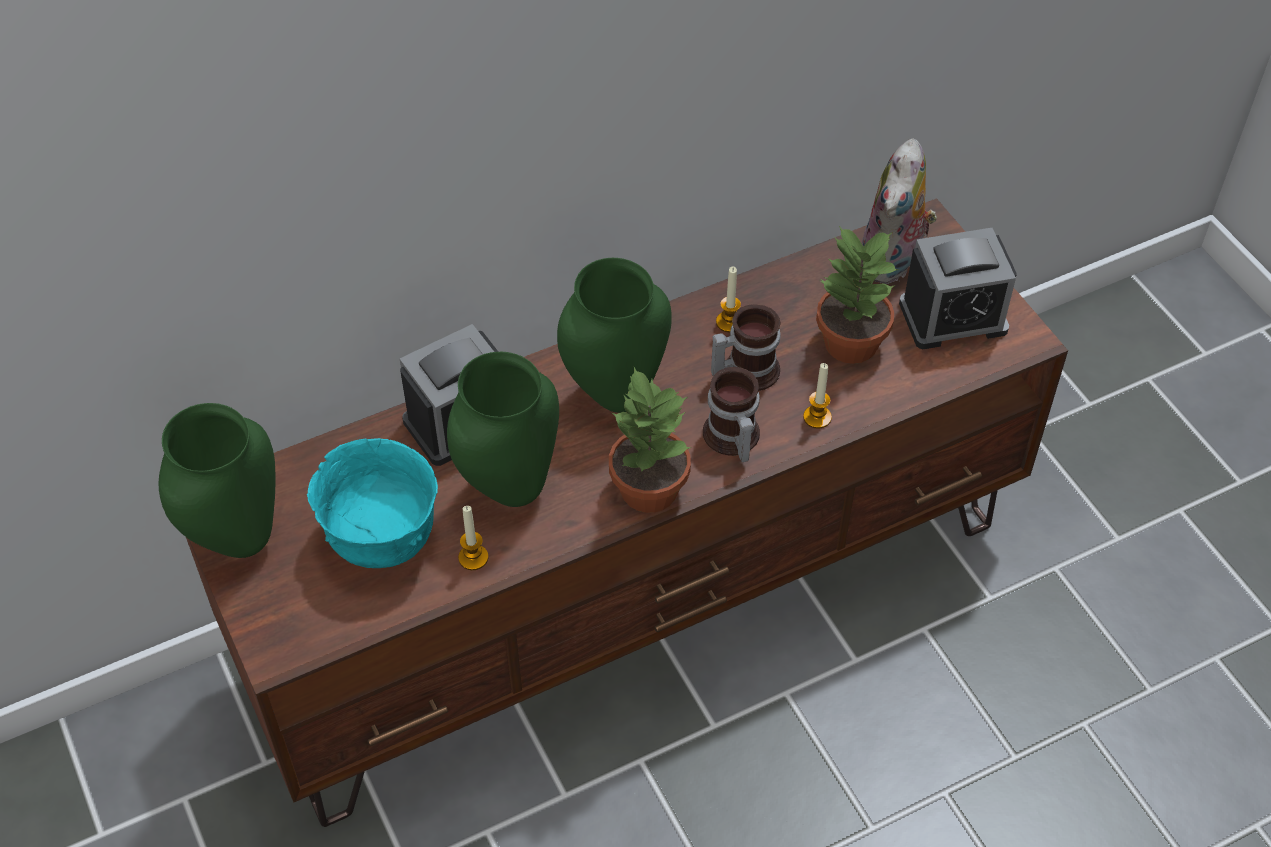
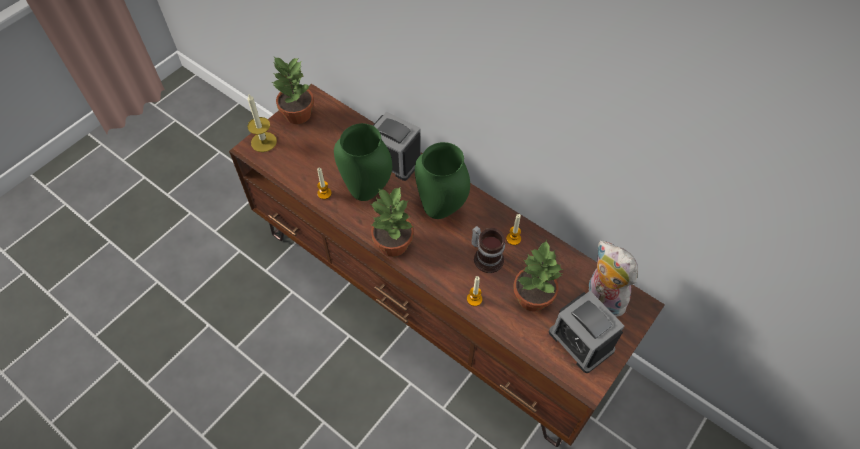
camera: 65 degrees right, 5 degrees up
(240, 542) = (297, 114): green vase -> potted plant
(275, 622) = (264, 142): none -> candle
(382, 538) = (320, 158): turquoise bowl -> none
(730, 438) = (440, 266): mug -> none
(893, 262) = (602, 298): plush toy -> plush toy turned 60 degrees clockwise

